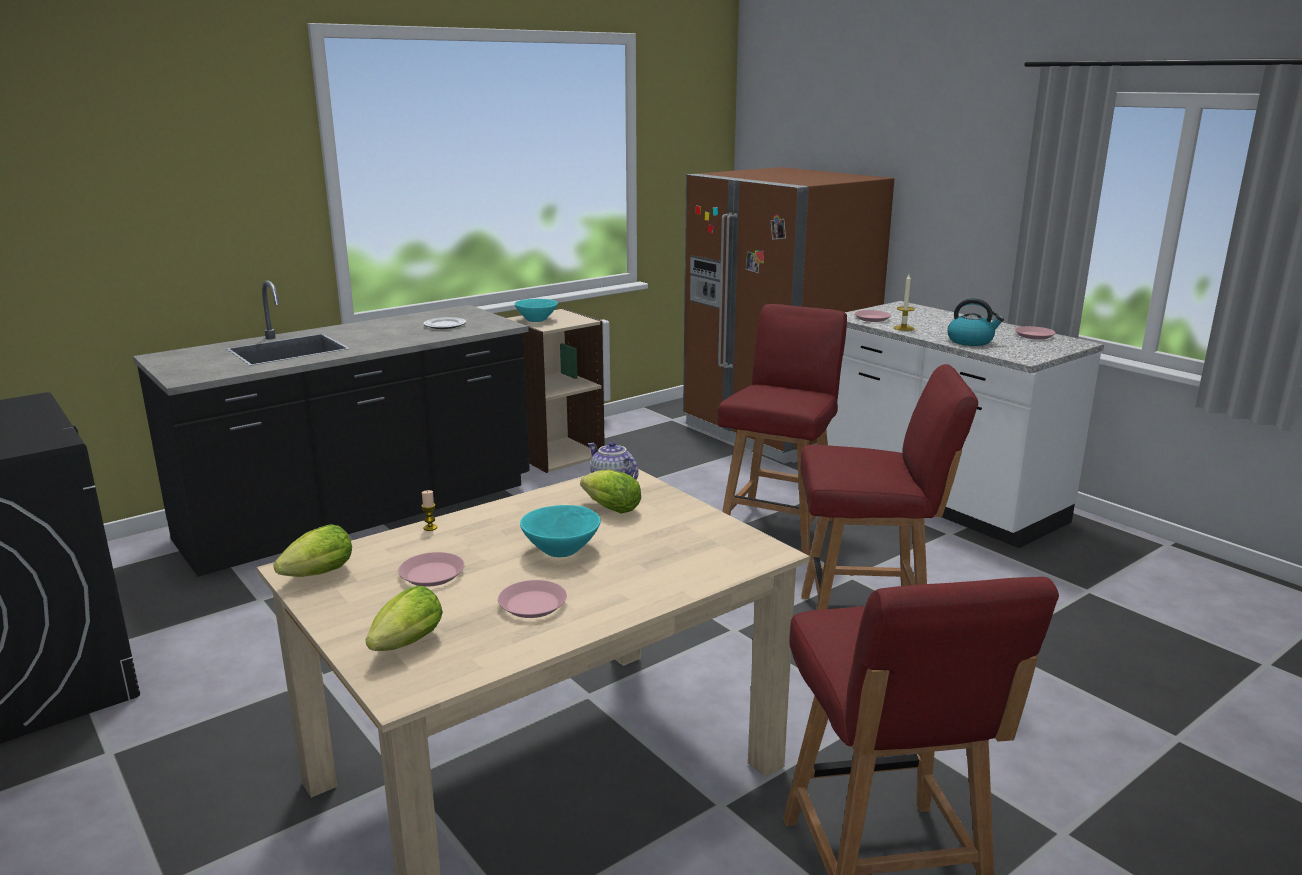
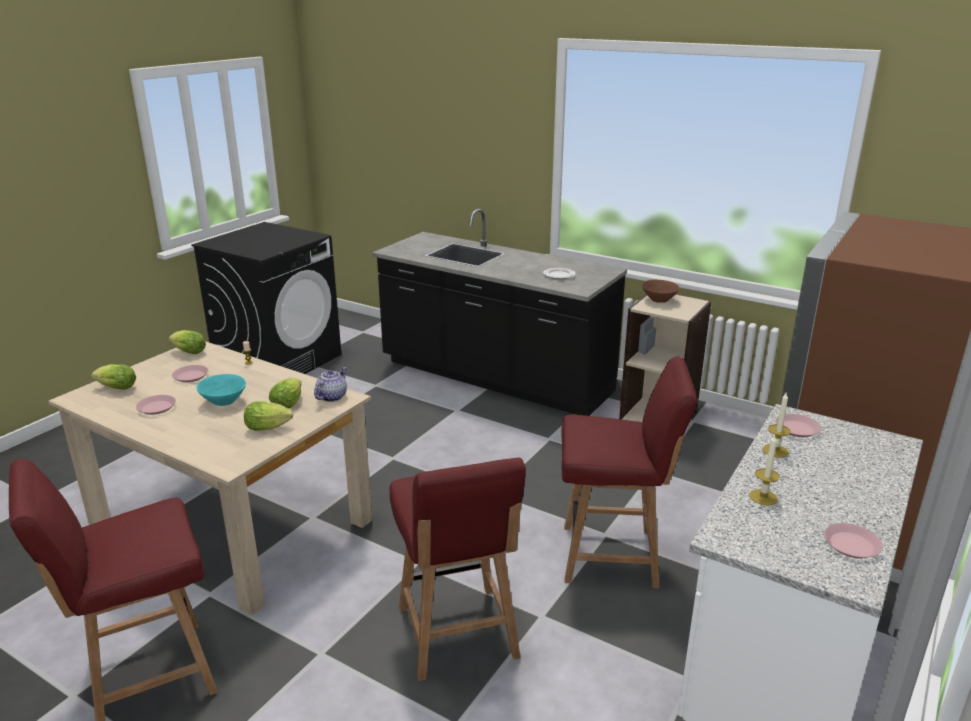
camera: 70 degrees right, 5 degrees up
(537, 320) = (659, 300): turquoise bowl -> brown bowl
(674, 523) = (270, 428): none -> lettuce
(971, 341) = (763, 497): kettle -> candle

